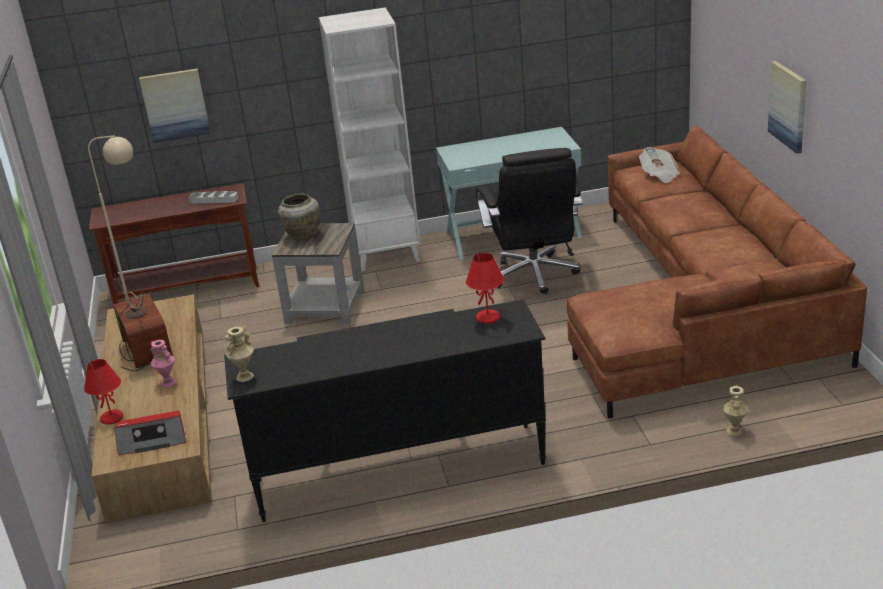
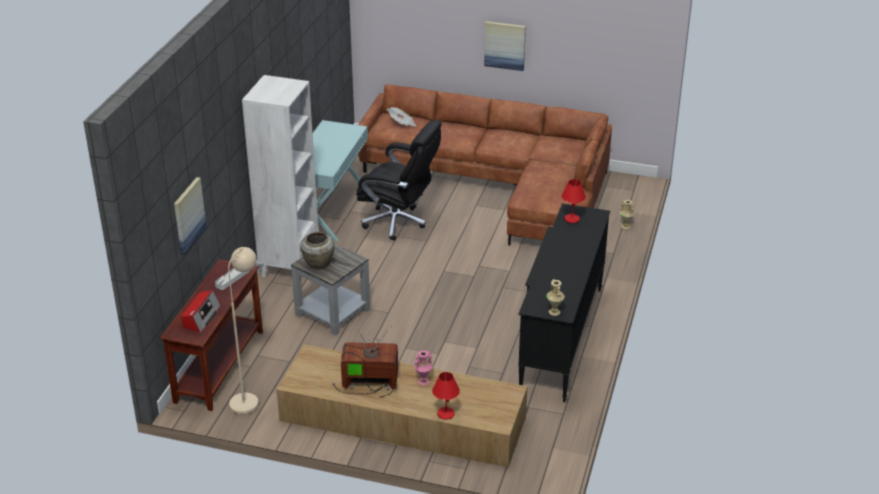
camera: 65 degrees left, 5 degrees up
(153, 440) = (492, 401): radio -> radio (201, 317)

